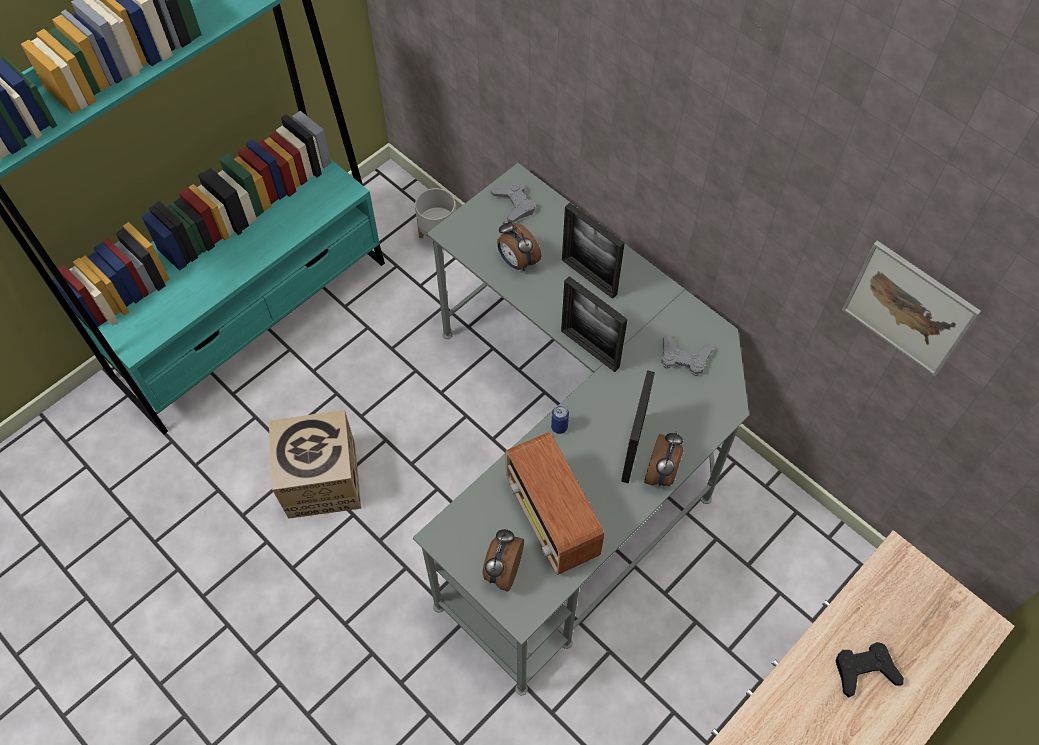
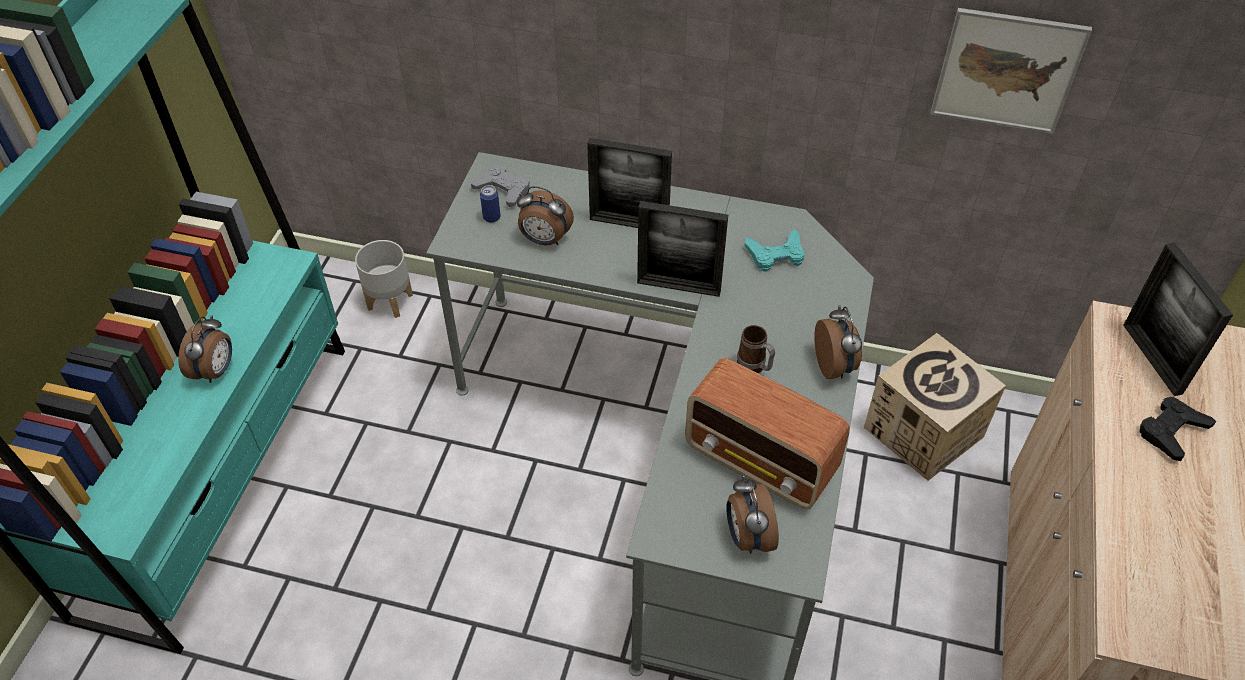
camera: 30 degrees left, 10 degrees down
(252, 255) = (216, 371): none -> alarm clock
(321, 480) = (414, 606): cardboard box -> cardboard box (923, 432)
(559, 427) = (702, 371): can -> can (491, 217)
(599, 444) = (754, 368): none -> mug
(633, 449) = (790, 357): picture frame -> picture frame (1152, 358)
(684, 358) = (776, 255): grey game controller -> turquoise game controller

